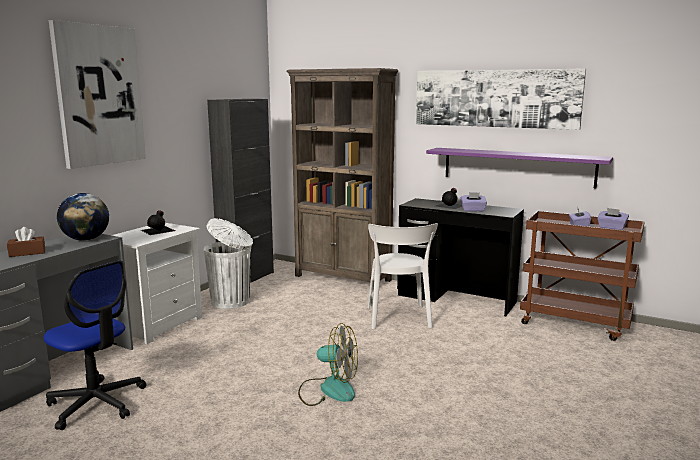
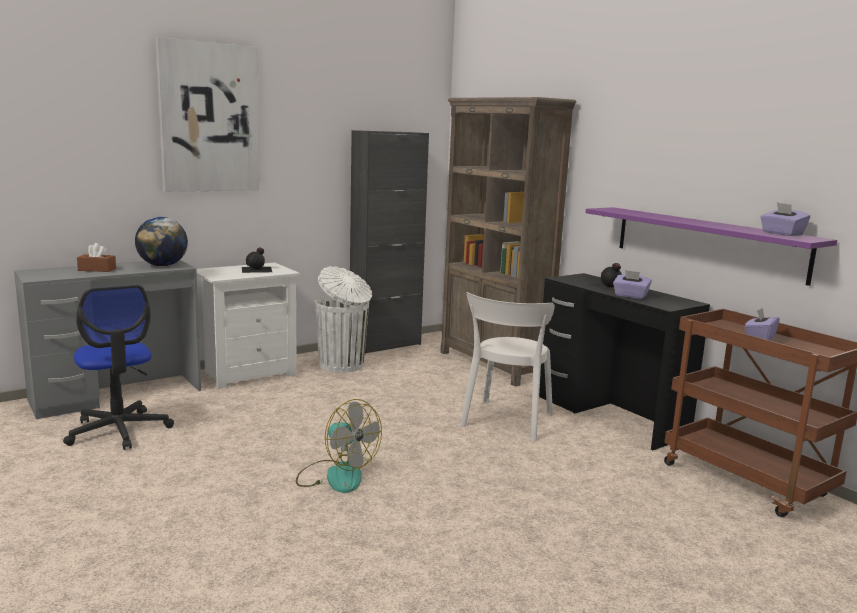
camera: 25 degrees right, 0 degrees up
(495, 98) = (686, 143): picture -> none
(611, 228) = (813, 348): purple tissue box -> purple tissue box (781, 233)

